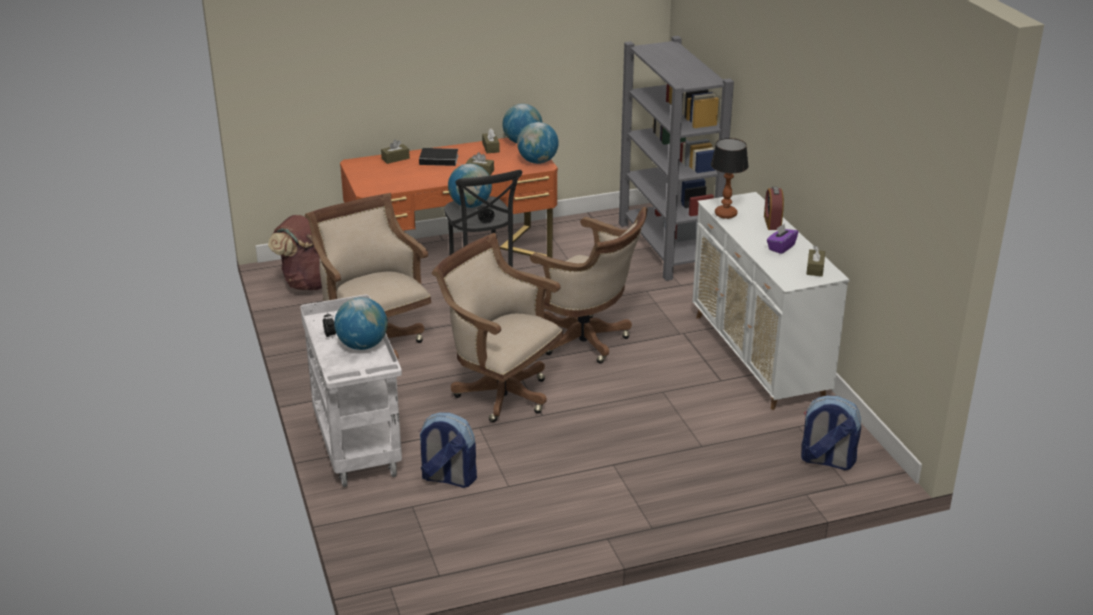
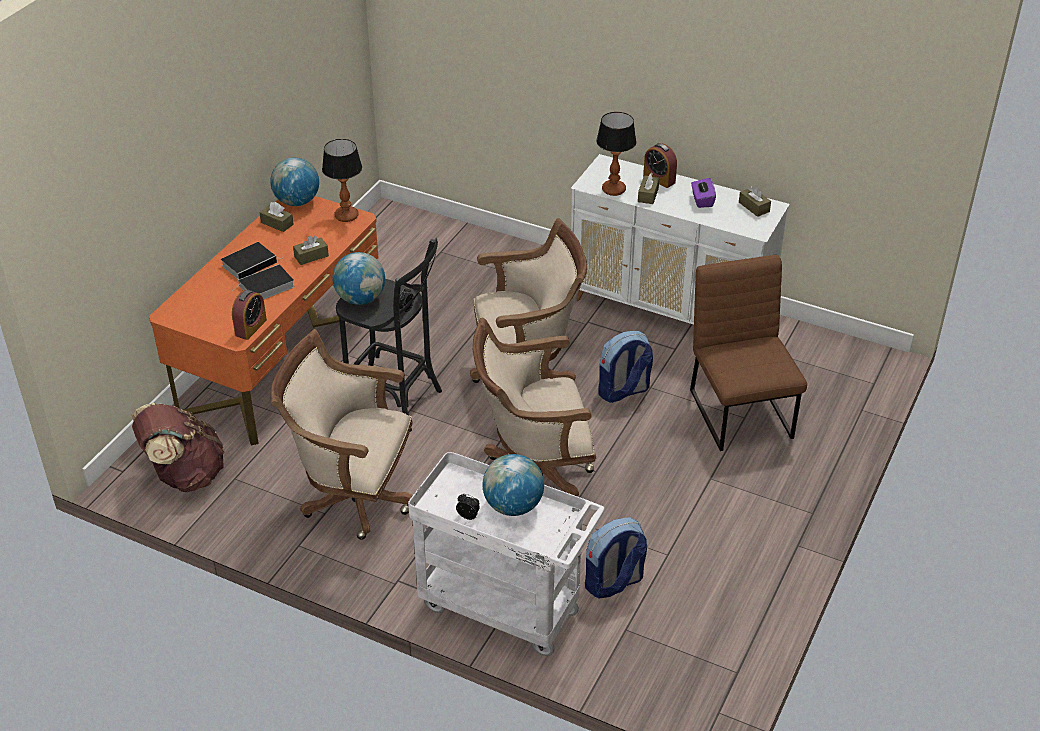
camera: 45 degrees left, 10 degrees up
(383, 189) = (251, 327): none -> alarm clock
(395, 158) = (203, 286): brown tissue box -> brown tissue box (648, 195)
(427, 174) = (265, 287): none -> book
(537, 161) = (346, 216): globe -> table lamp
(668, 247) = (455, 242): grey bookcase -> none
(705, 441) = (740, 411): none -> brown chair
(826, 460) = (835, 372): backpack -> backpack (623, 392)

